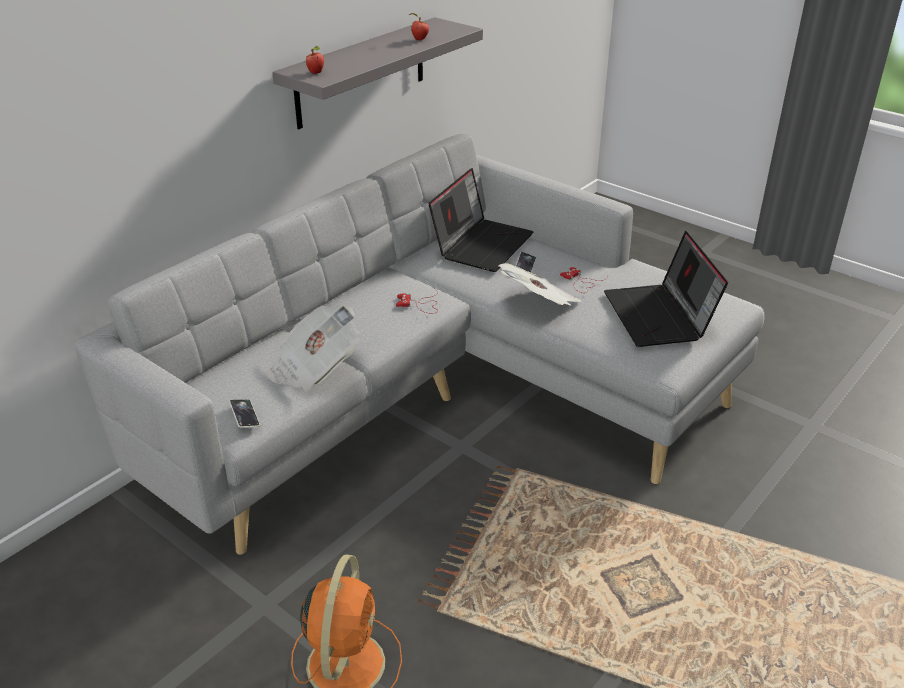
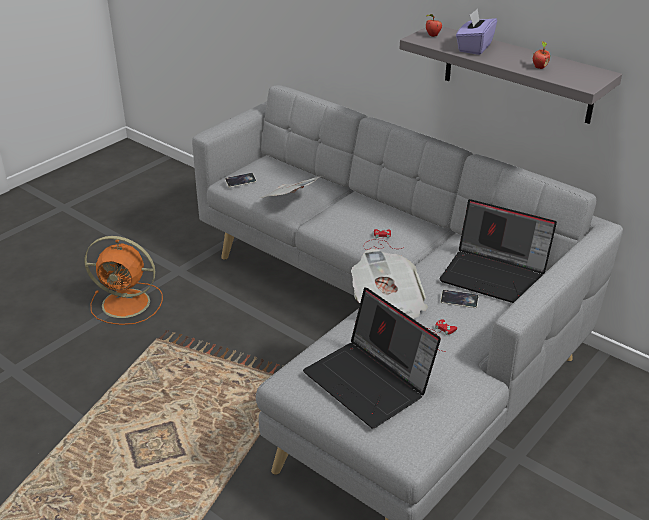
camera: 90 degrees right, 0 degrees up
(358, 58) = (474, 47): none -> purple tissue box
(660, 317) = (370, 382): laptop -> laptop turned 120 degrees counterclockwise

